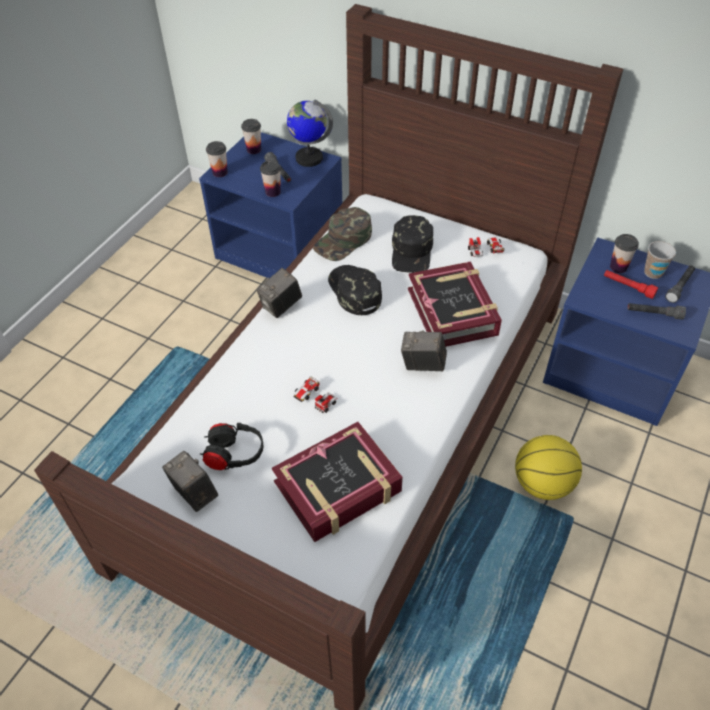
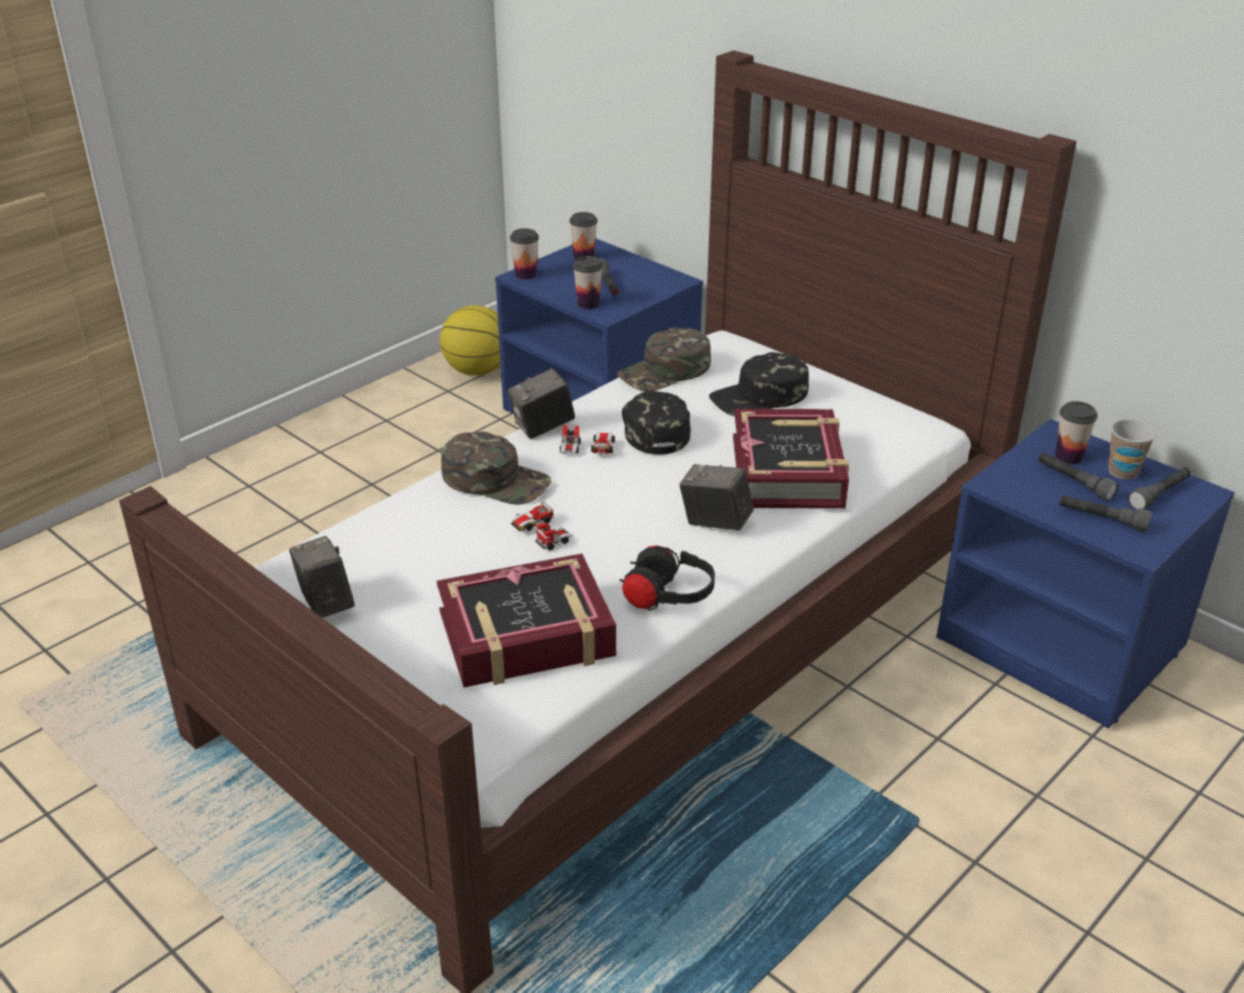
camera: 15 degrees right, 15 degrees down
(234, 455) = (399, 574): black headphones -> black headphones (668, 599)
(267, 359) = (496, 480): none -> green cap
(309, 158) = (656, 275): globe -> none
(412, 251) = (759, 397): black cap -> black cap turned 45 degrees clockwise
(485, 250) = (870, 411): toy car -> toy car (587, 448)
(542, 483) = (885, 766): basketball -> basketball (476, 371)
(628, 287) = (1073, 482): red flashlight -> grey flashlight

